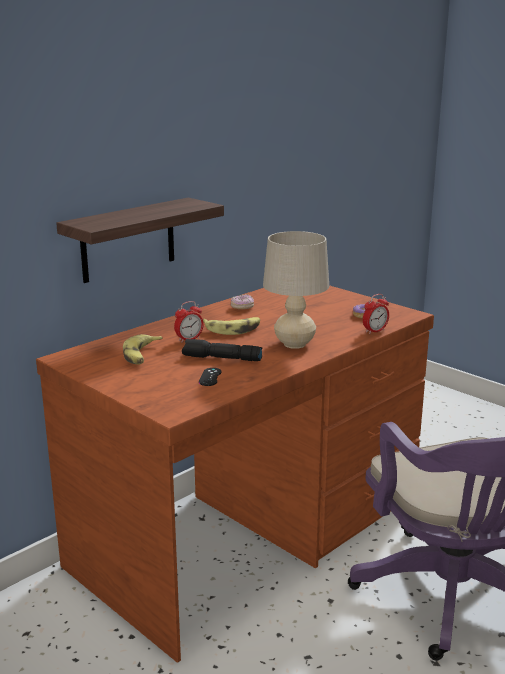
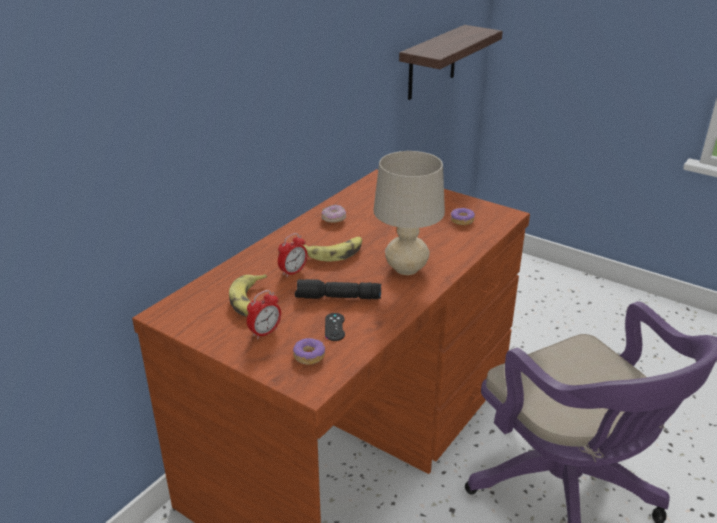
camera: 10 degrees left, 10 degrees up
(128, 240) = (215, 168): shelf -> shelf (432, 63)
(178, 393) = (309, 356): none -> donut
(375, 331) = (481, 242): alarm clock -> alarm clock (265, 332)

